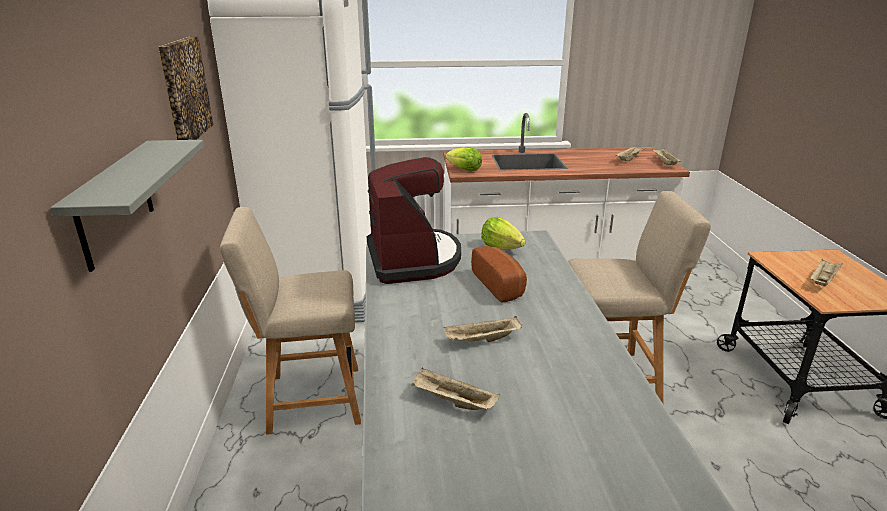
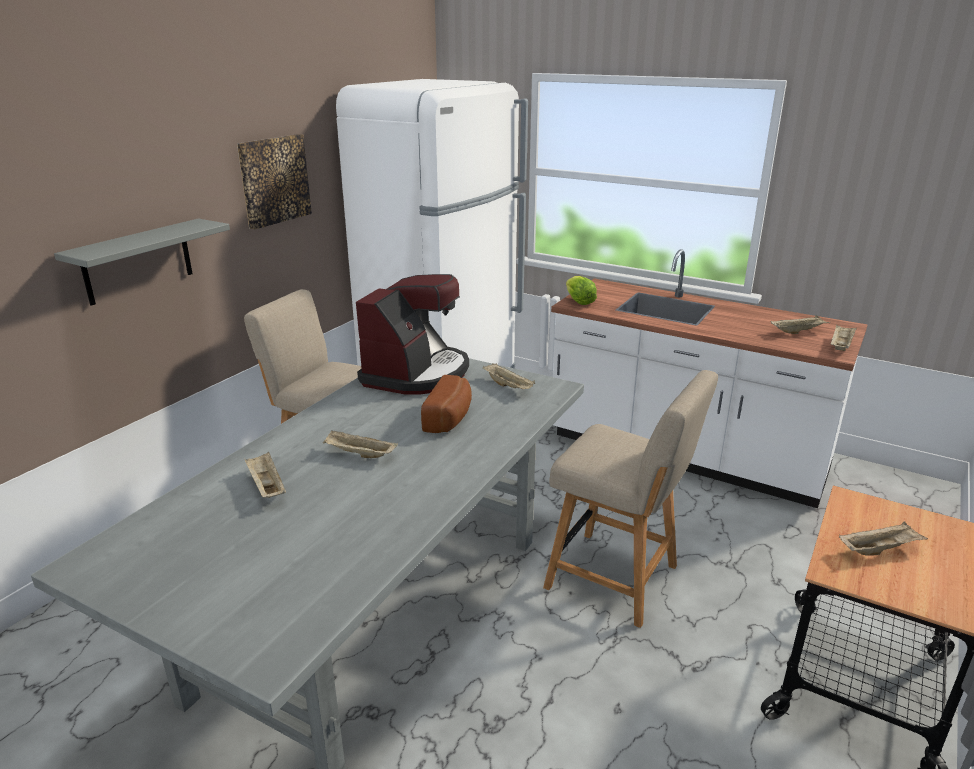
camera: 35 degrees right, 0 degrees up
(501, 247) = (509, 386): lettuce -> beige tray

